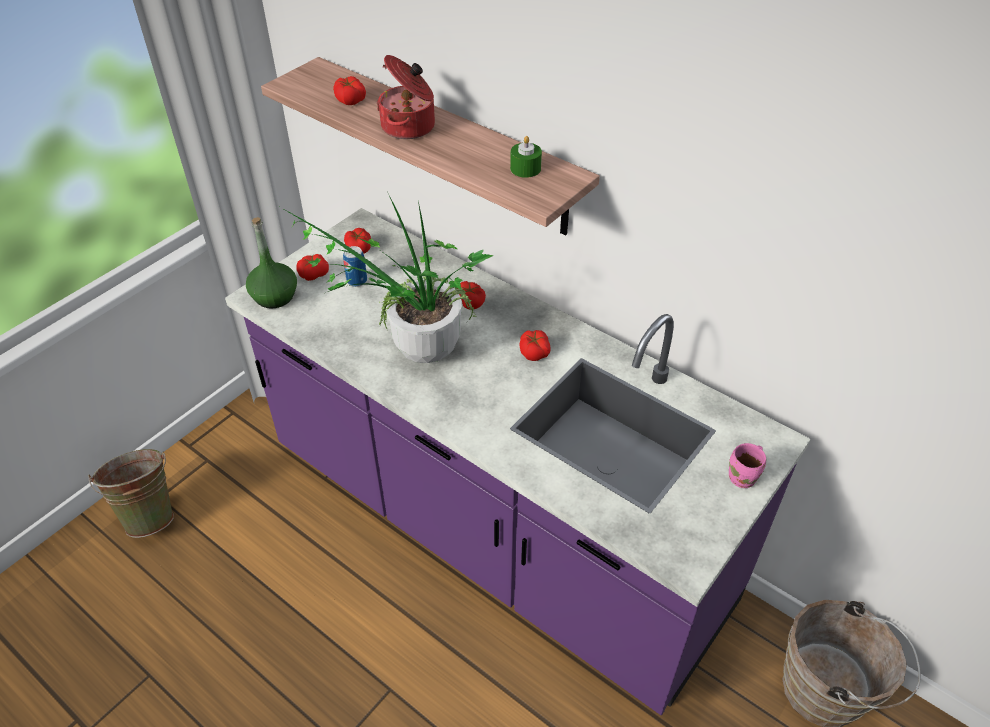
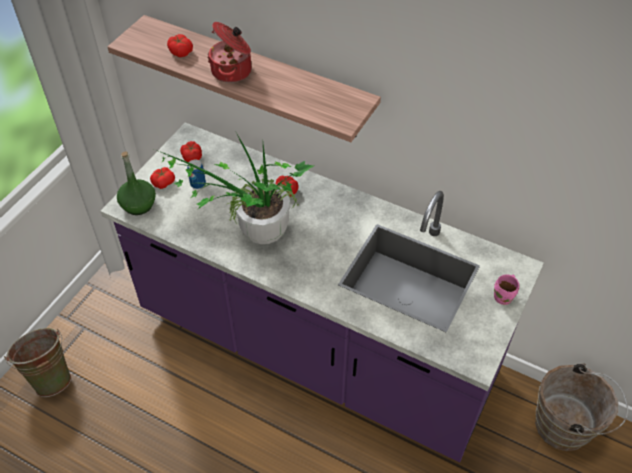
camera: 10 degrees left, 5 degrees up
(525, 168) = (327, 97): green candle -> none
(534, 352) = (342, 224): tomato -> none

